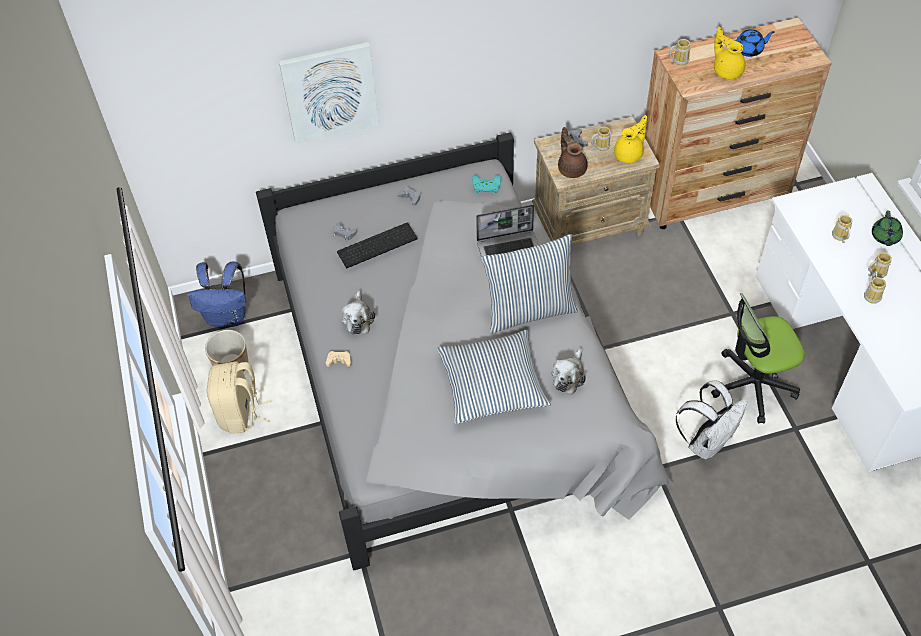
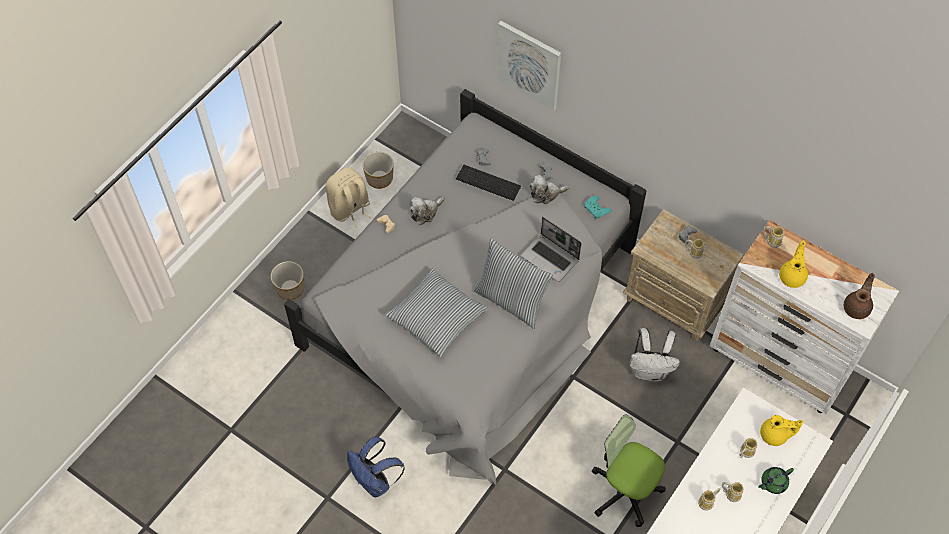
camera: 50 degrees right, 5 degrees up
(228, 316) = (411, 150): blue backpack -> blue backpack (375, 482)
(280, 530) = (290, 288): none -> planter
(569, 376) = (479, 356): plush toy -> plush toy (546, 194)
(571, 168) = (657, 248): brown teapot -> brown teapot (857, 307)
(629, 154) = (704, 274): yellow teapot -> yellow teapot (775, 435)
(706, 442) = (552, 488): white backpack -> white backpack (650, 370)
(712, 194) = (779, 363): brown dresser -> white dresser
(749, 50) = (829, 278): blue teapot -> none

